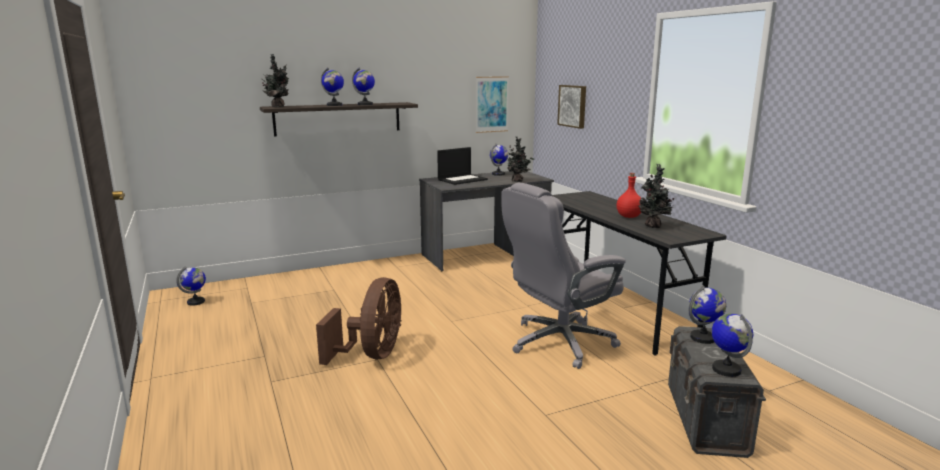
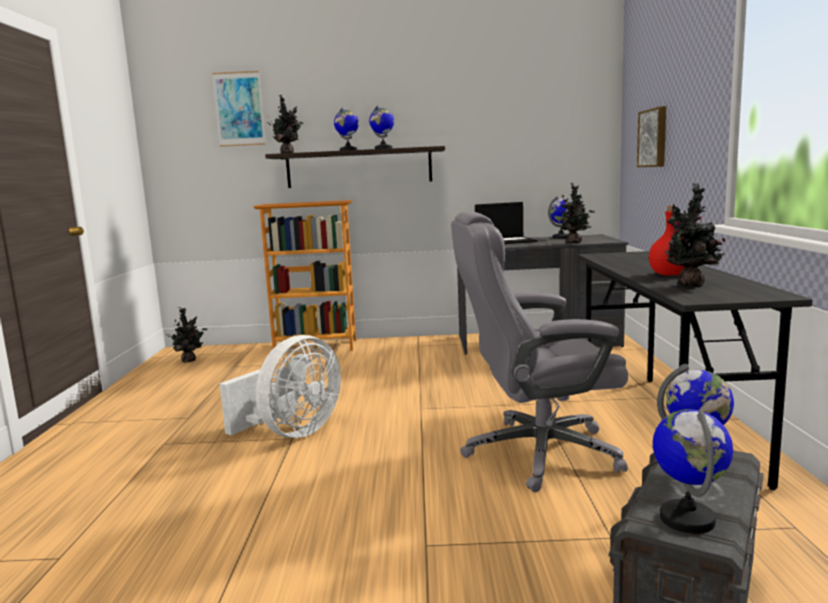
camera: 25 degrees right, 5 degrees down
(196, 302) = (189, 360): globe -> potted plant
(307, 276) = (316, 346): none -> bookcase
(372, 355) = (292, 433): brown fan -> white fan
(492, 104) = (556, 148): picture -> picture (239, 109)

